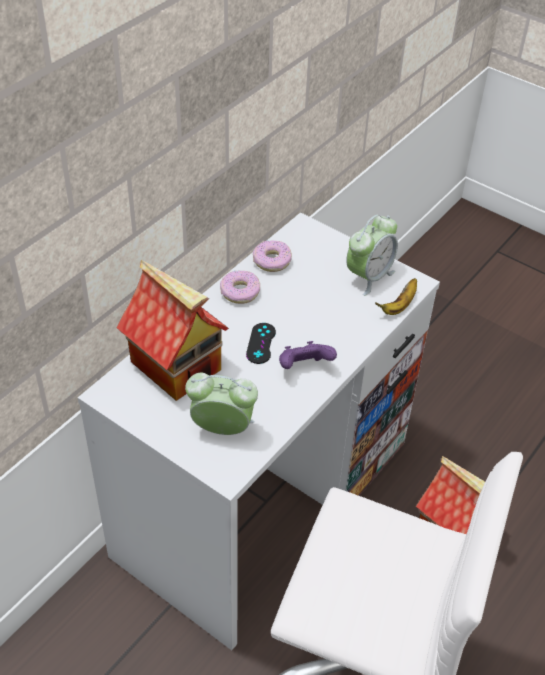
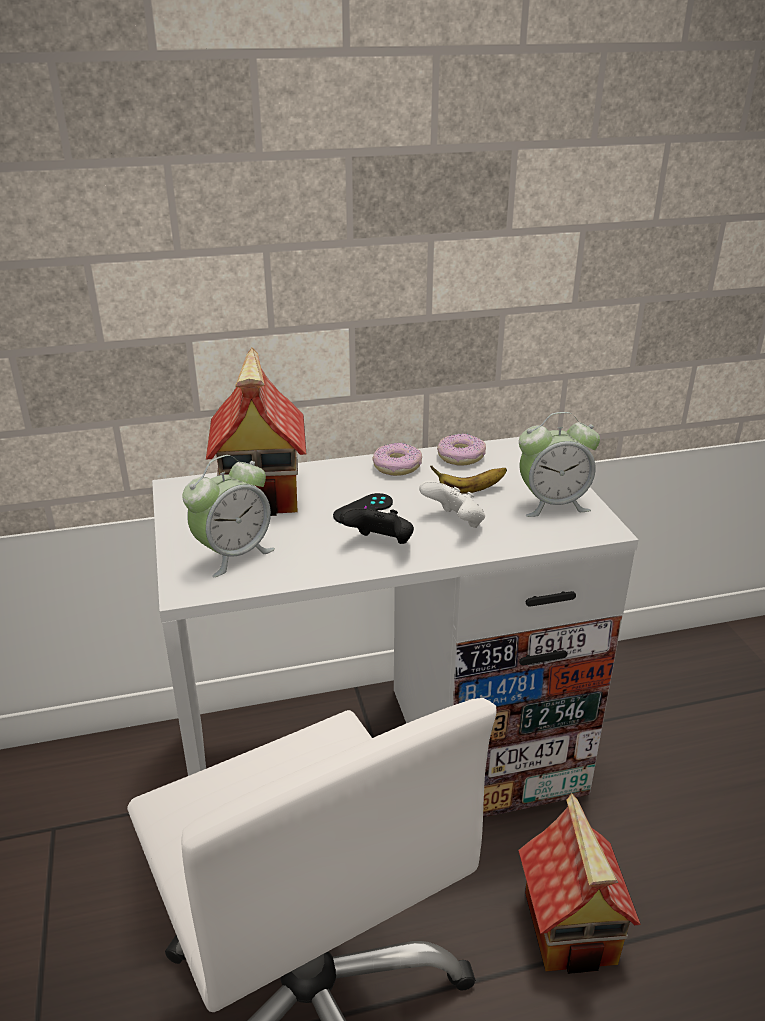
camera: 40 degrees right, 15 degrees down
(222, 429) = (233, 554): alarm clock -> alarm clock turned 90 degrees clockwise
(304, 367) = (380, 544): purple game controller -> black game controller
(328, 324) = (454, 522): none -> white game controller
(399, 306) = (557, 539): banana -> banana (470, 490)

